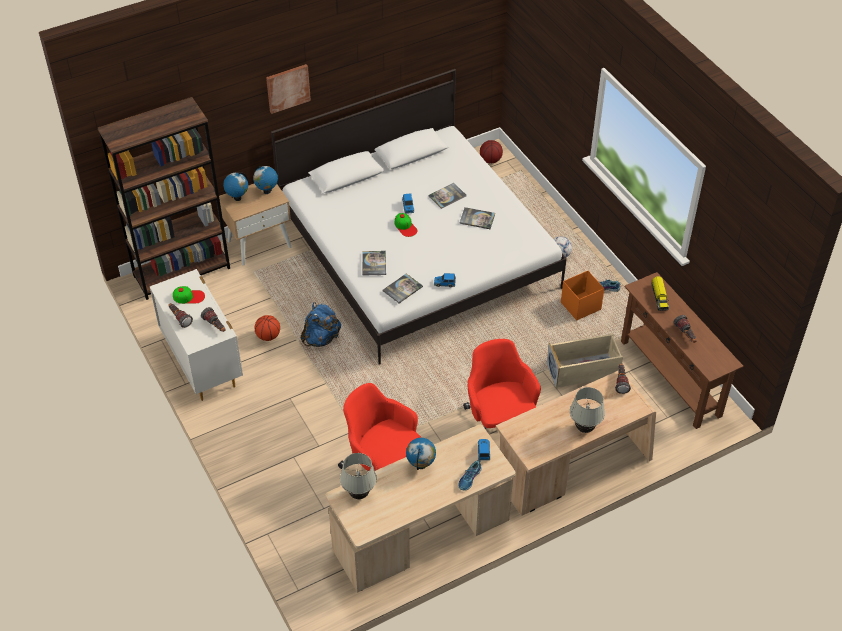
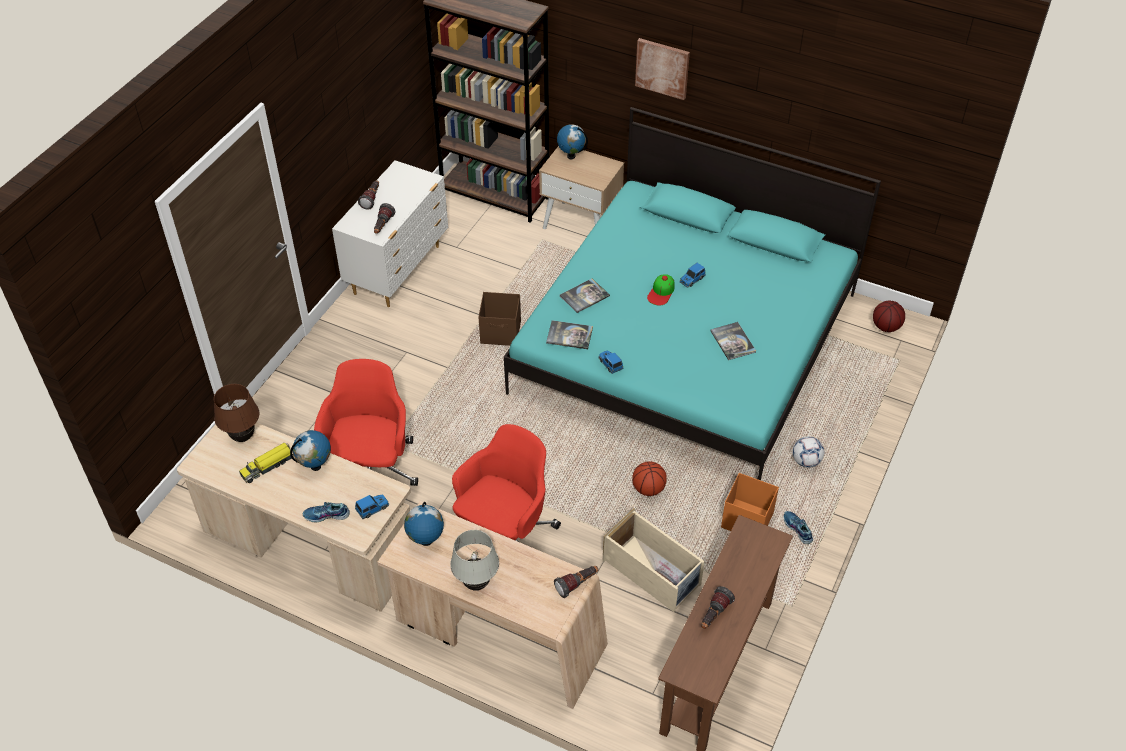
camera: 55 degrees right, 0 degrees up
(189, 296) = (404, 190): cap -> none
(267, 191) = (600, 169): globe -> globe (426, 541)
(268, 336) = (470, 295): basketball -> basketball (648, 489)
(321, 338) = (501, 333): blue backpack -> brown storage box
(359, 494) = (243, 437): white table lamp -> brown table lamp
(418, 253) = (686, 342): white bed -> turquoise bed
(447, 196) = (741, 301): book -> none
(659, 297) = (752, 558): toy truck -> toy truck (268, 466)

